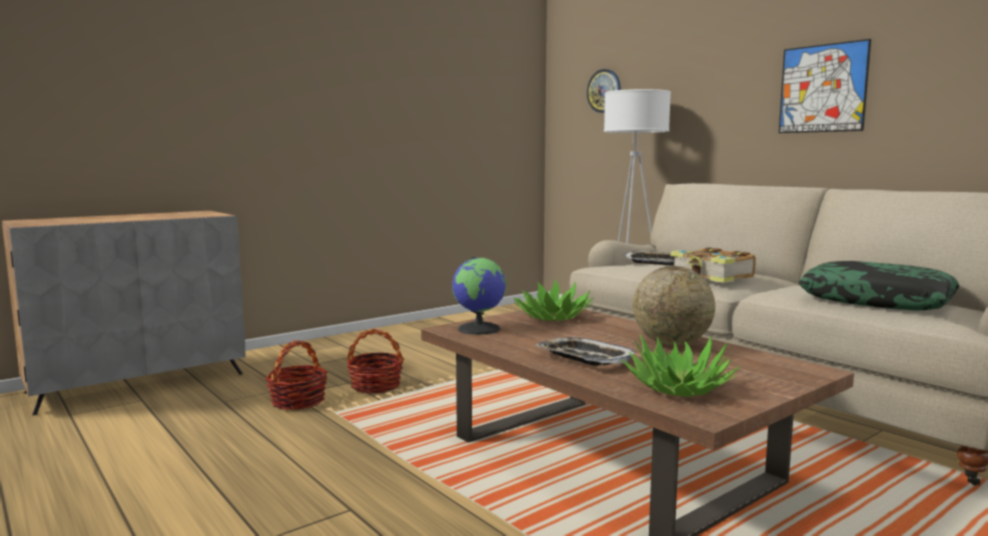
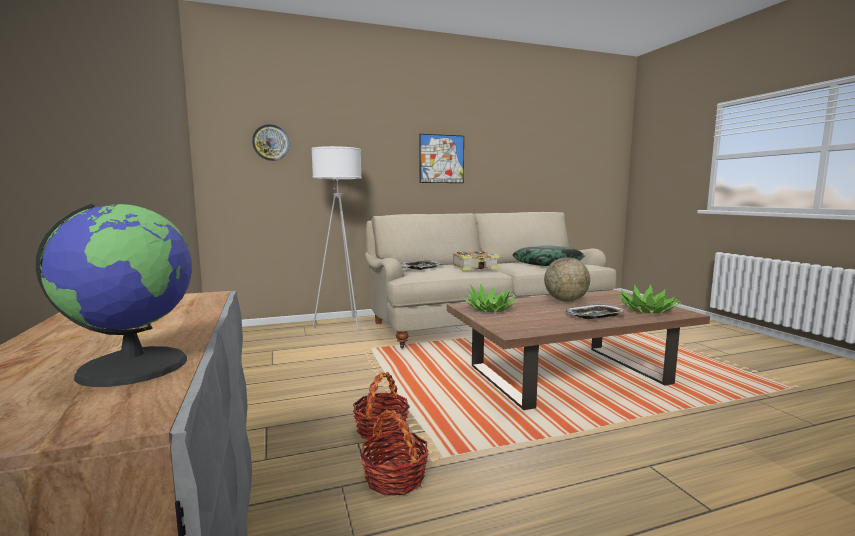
camera: 70 degrees left, 0 degrees up
(479, 329) = (515, 326): globe -> globe (134, 366)

